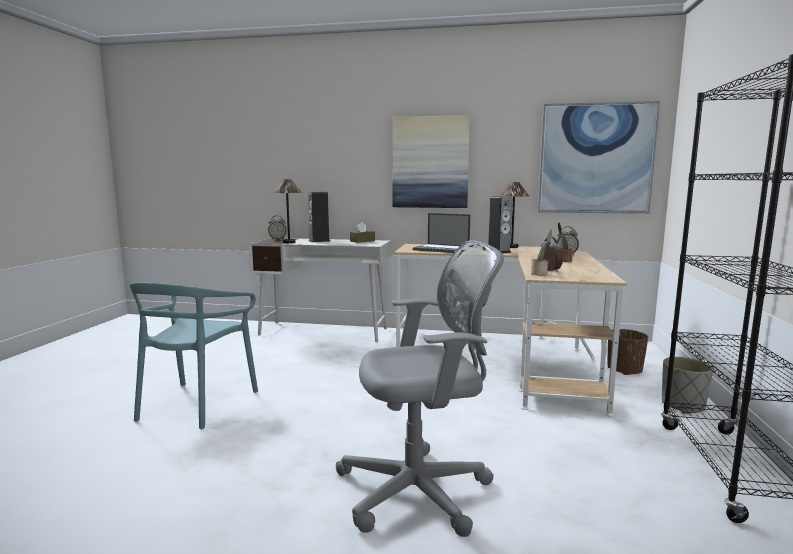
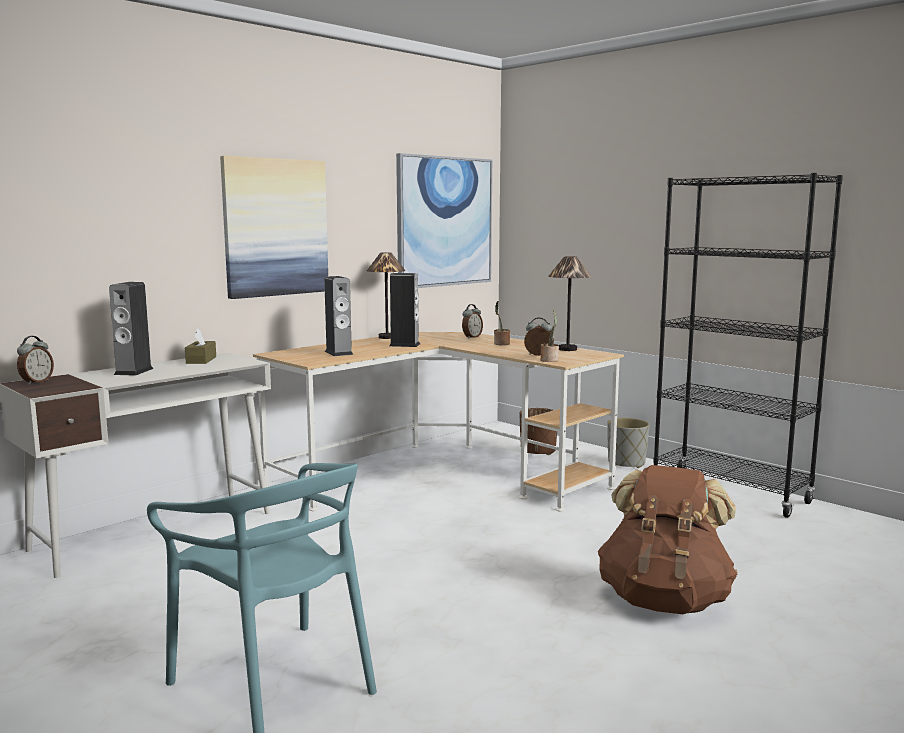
camera: 55 degrees left, 0 degrees up
(289, 242) = (98, 382): table lamp -> table lamp (567, 349)
(421, 491) = (664, 600): grey office chair -> brown backpack
(442, 249) = (338, 353): laptop -> speaker

